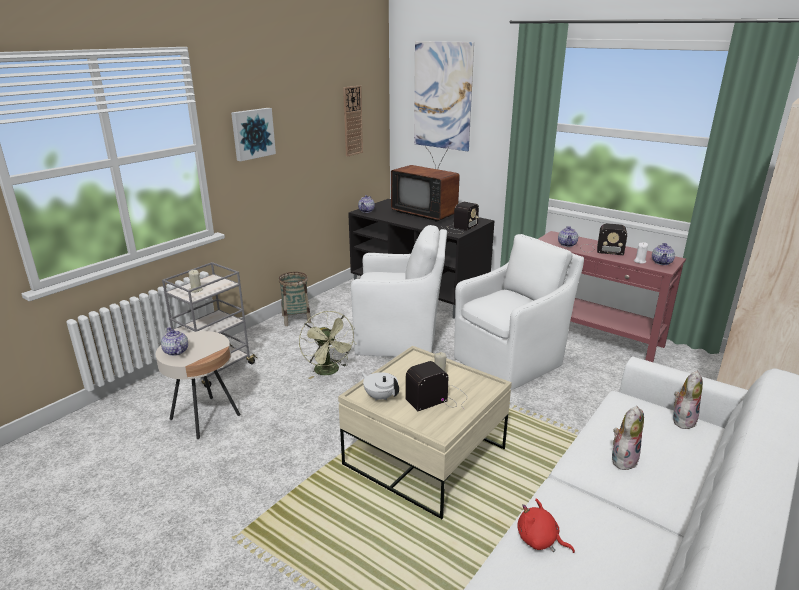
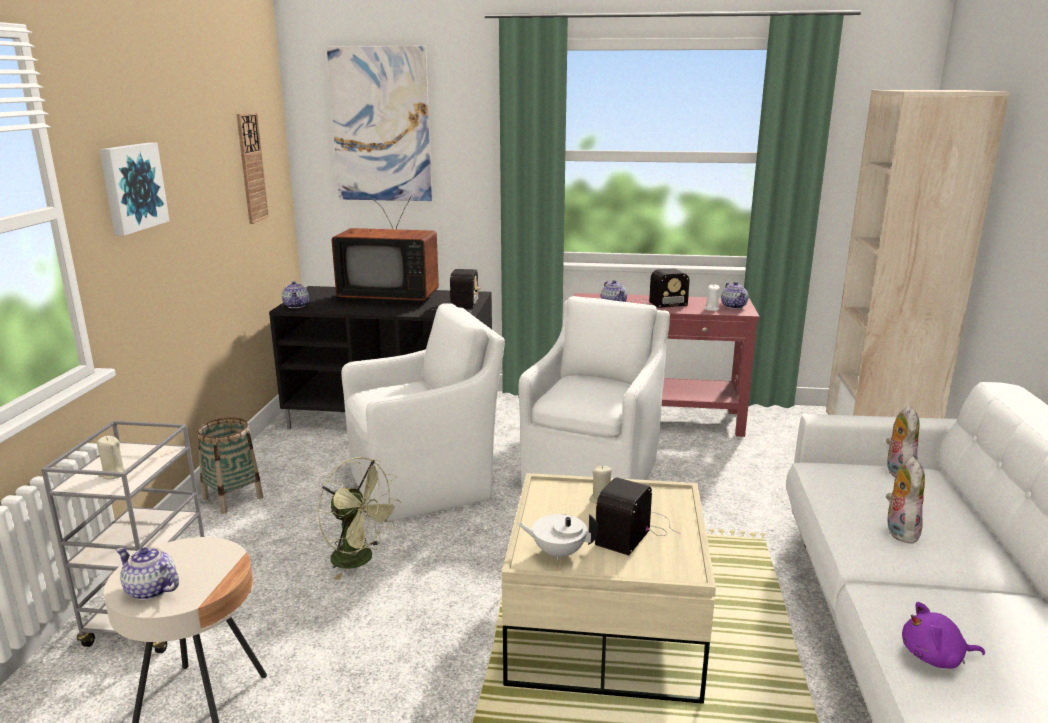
camera: 30 degrees left, 5 degrees down
(540, 540) = (935, 657): red plush toy -> purple plush toy

